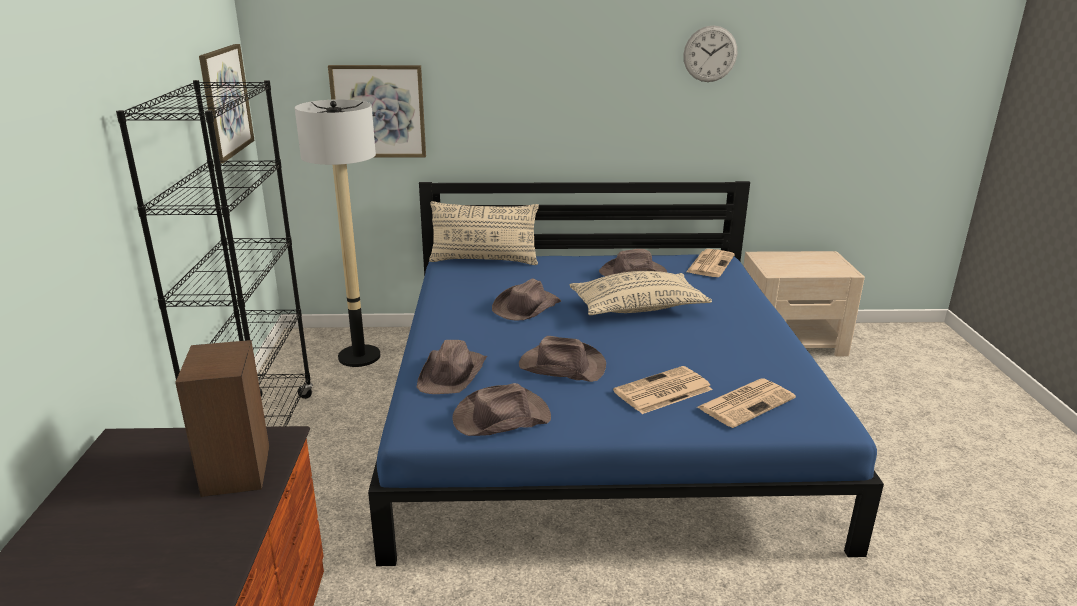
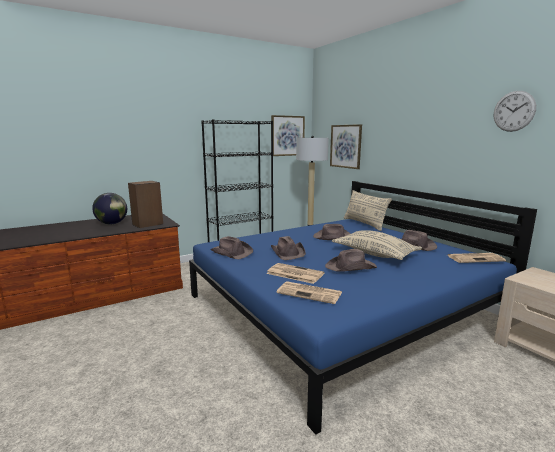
camera: 60 degrees right, 10 degrees down
(131, 533) = (112, 223): none -> globe
(453, 374) = (255, 240): brown hat -> brown hat (351, 267)

